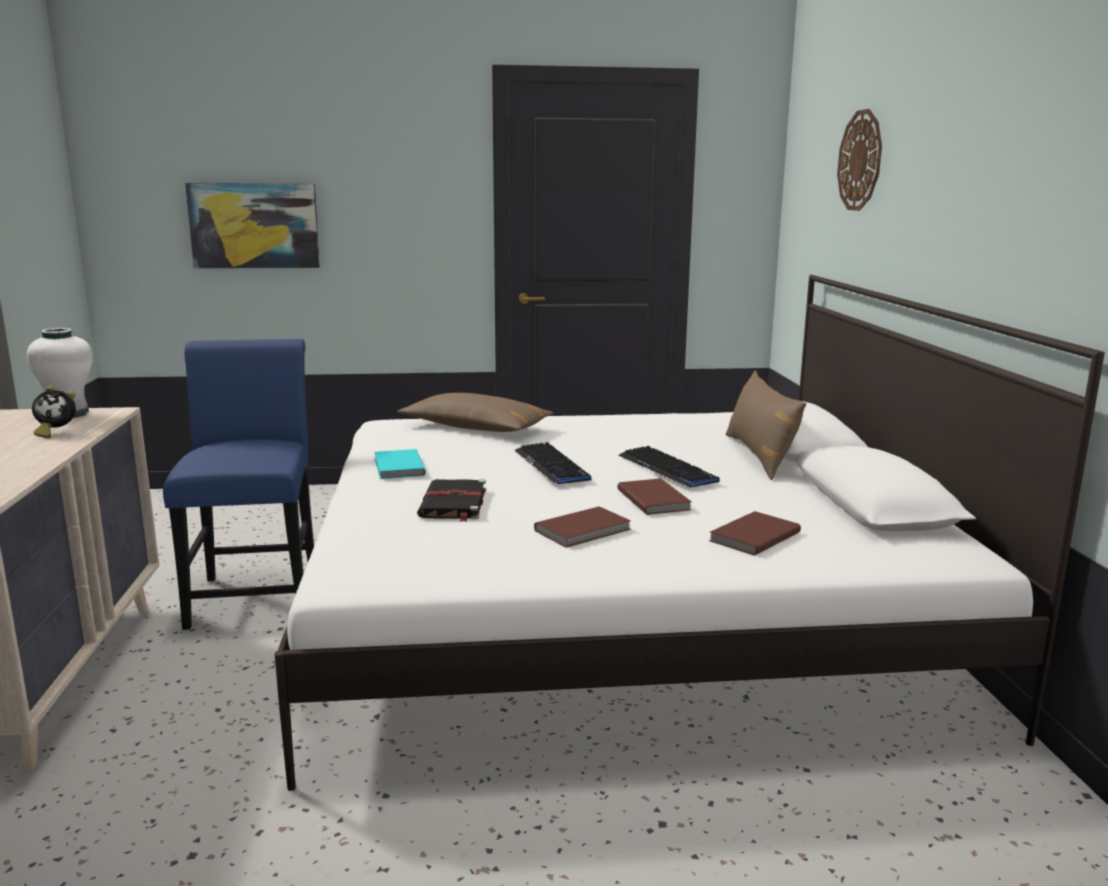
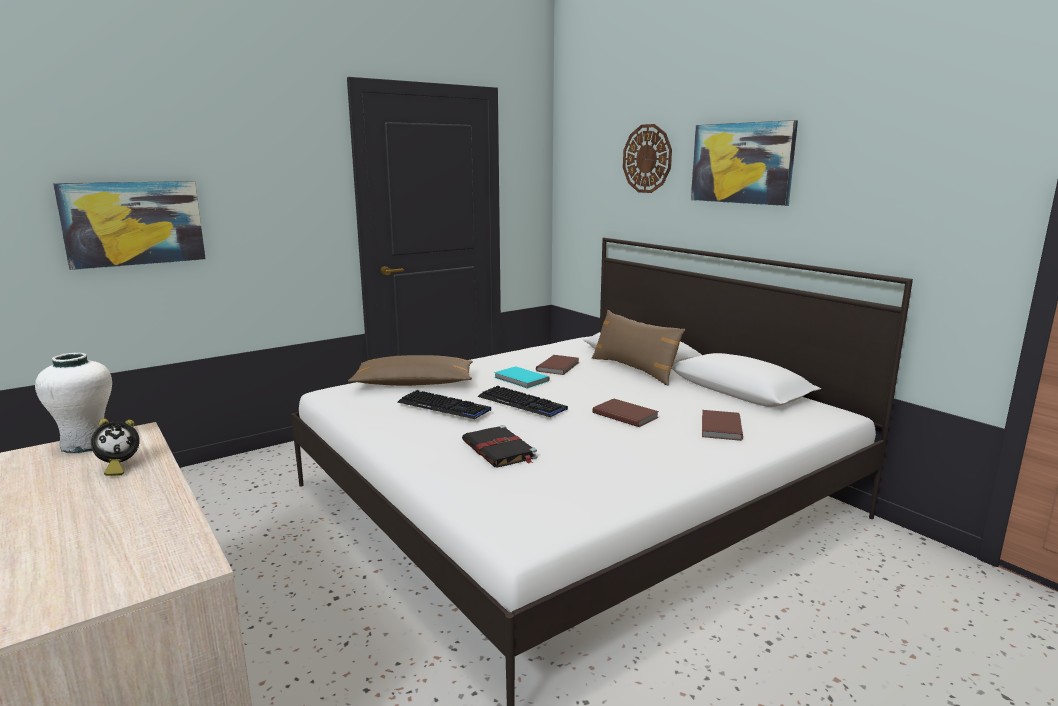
camera: 30 degrees left, 0 degrees up
(257, 594) = (276, 574): blue chair -> none
(397, 467) = (407, 429): turquoise book -> turquoise book (521, 380)
(585, 530) = (621, 448): brown book -> brown book (559, 366)
(667, 469) = (598, 390): keyboard -> keyboard (444, 406)
(945, 163) = (742, 163): none -> picture

